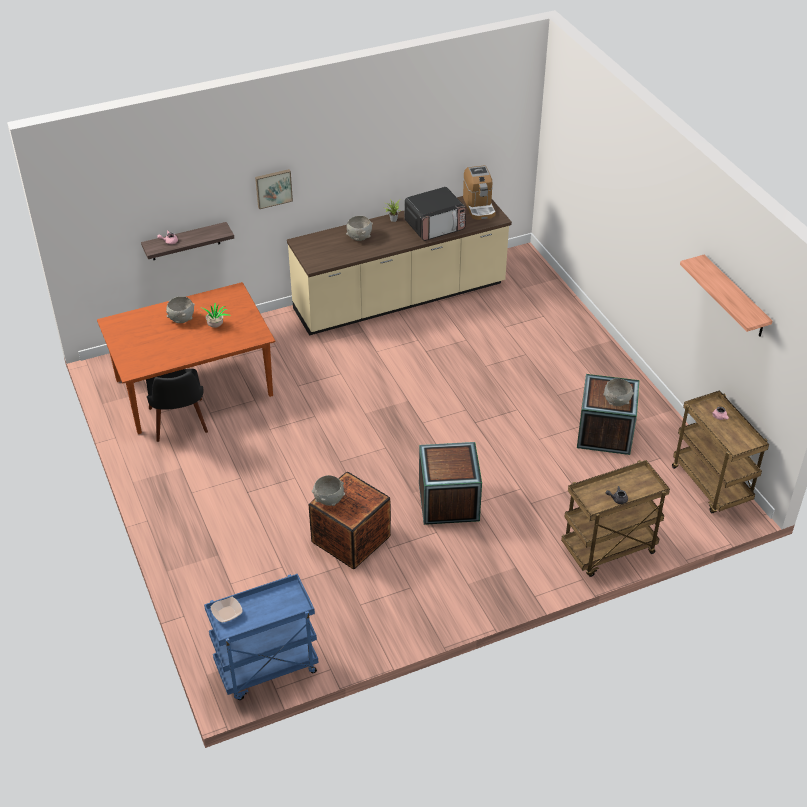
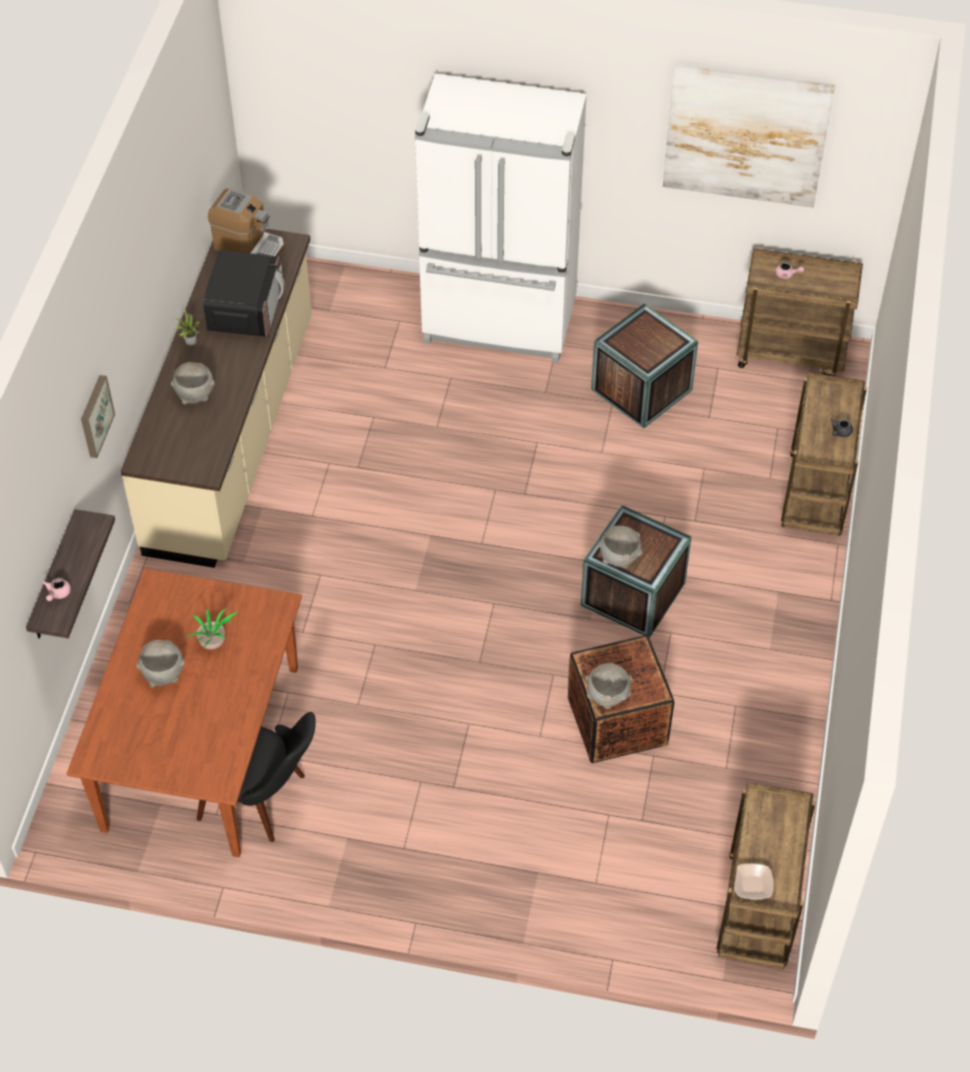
camera: 55 degrees left, 10 degrees up
(266, 669) = (758, 913): blue cart -> brown cart
(586, 353) = (499, 323): none -> white fridge
(616, 402) = (663, 344): grey bowl -> grey bowl (619, 559)
(734, 297) = (746, 135): shelf -> picture

